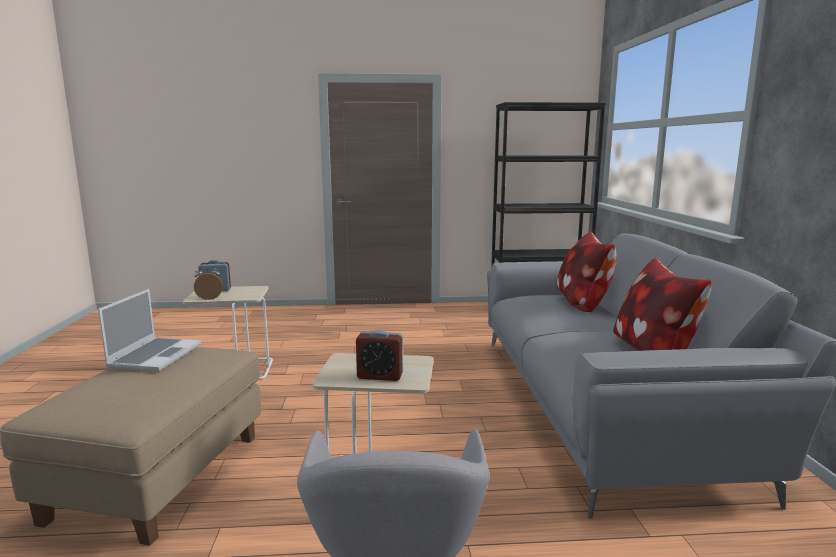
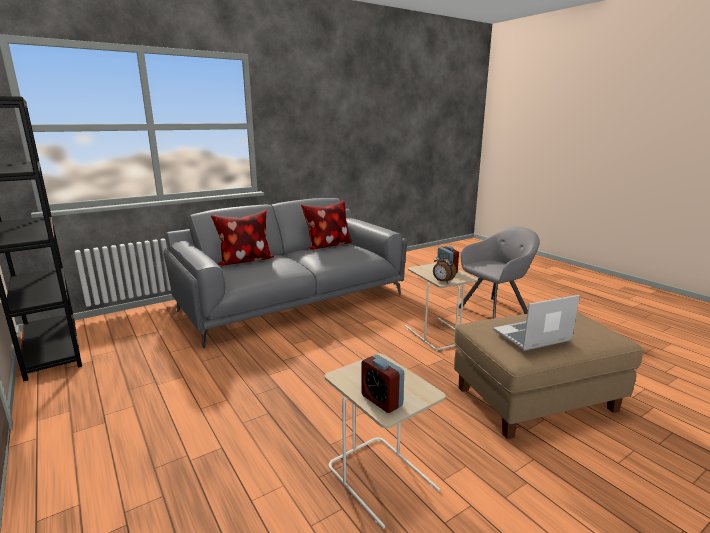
camera: 120 degrees left, 5 degrees up
(209, 298) = (413, 384): alarm clock -> alarm clock (442, 281)

